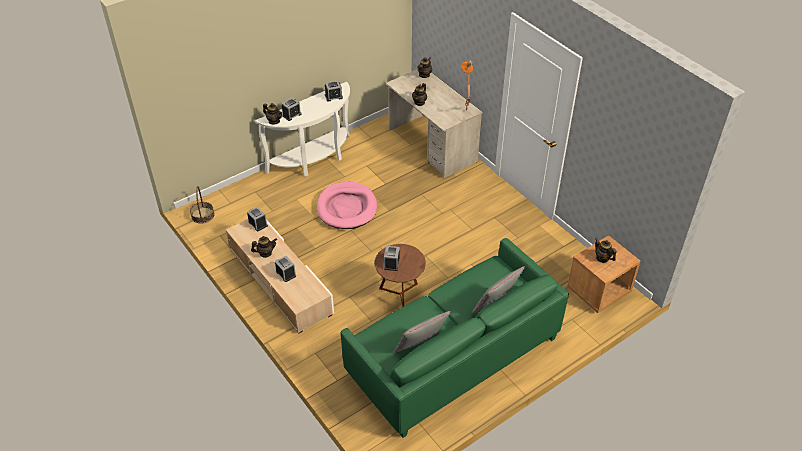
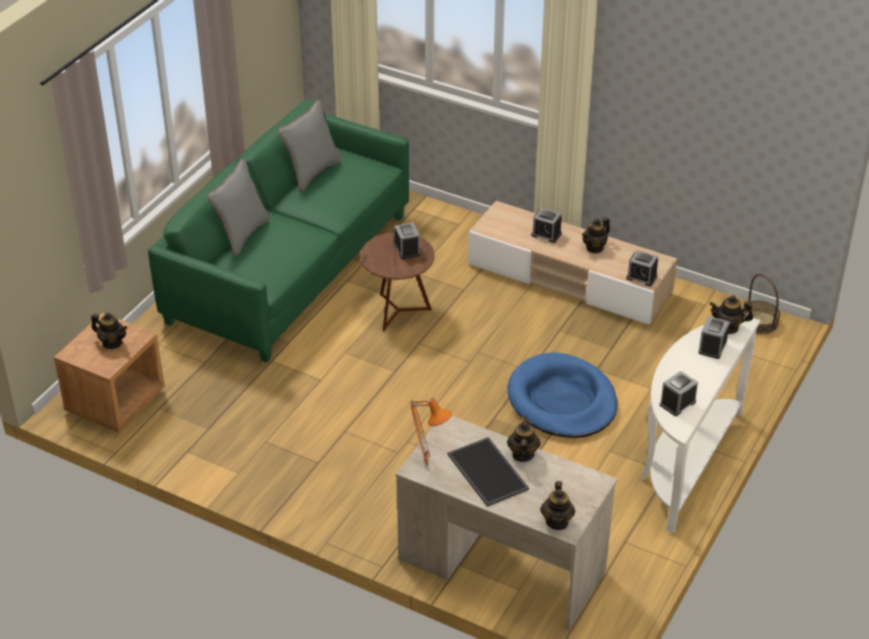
camera: 155 degrees right, 5 degrees down
(347, 208) = (562, 401): pink dog bed -> blue dog bed
(439, 100) = (489, 472): none -> tray

